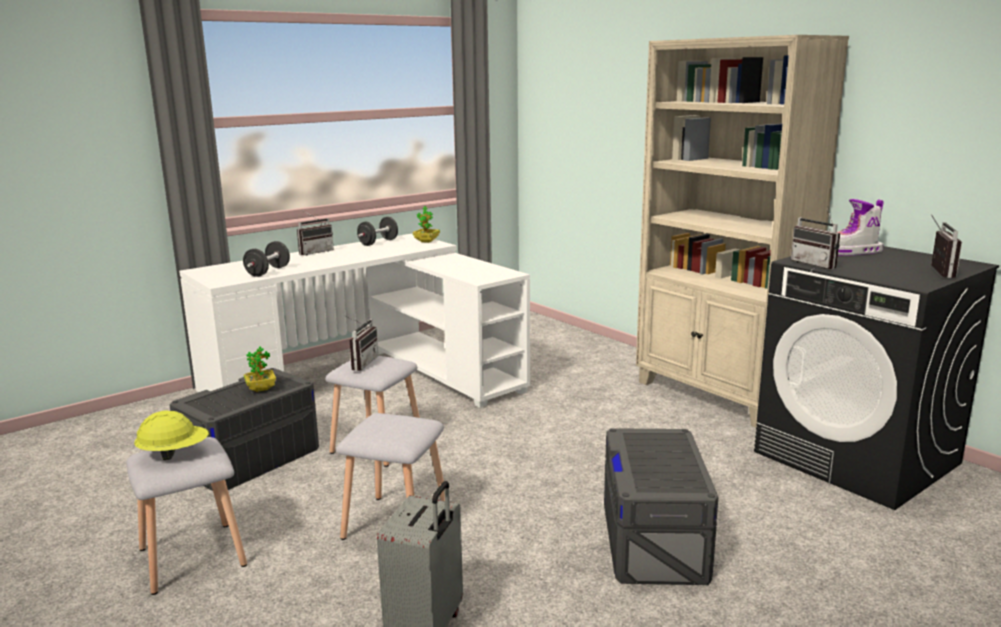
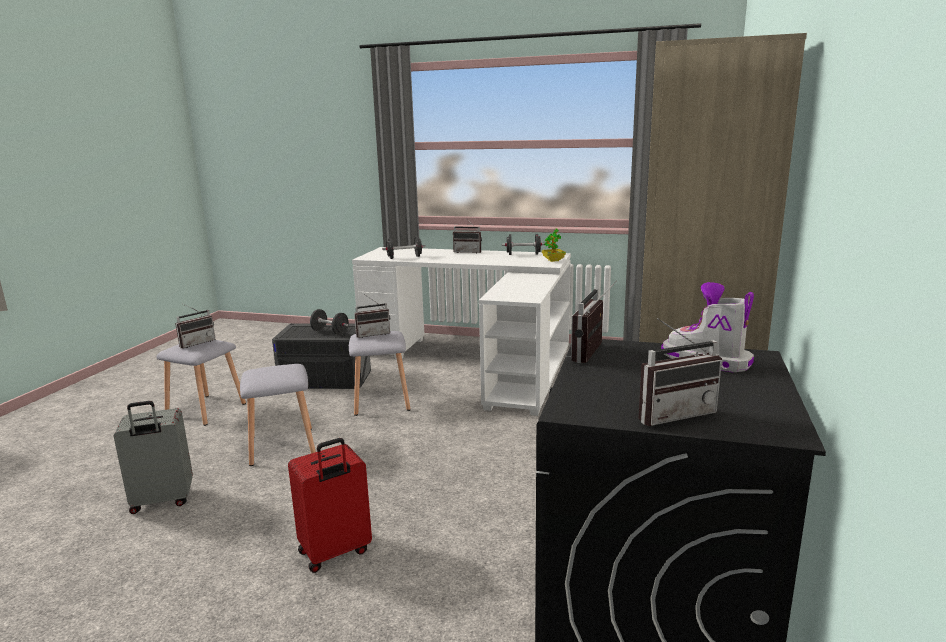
camera: 55 degrees right, 0 degrees up
(174, 454) = (196, 343): yellow hard hat -> radio
(261, 388) = (330, 332): potted plant -> black dumbbell
(654, 539) = (335, 553): grey storage box -> red suitcase

